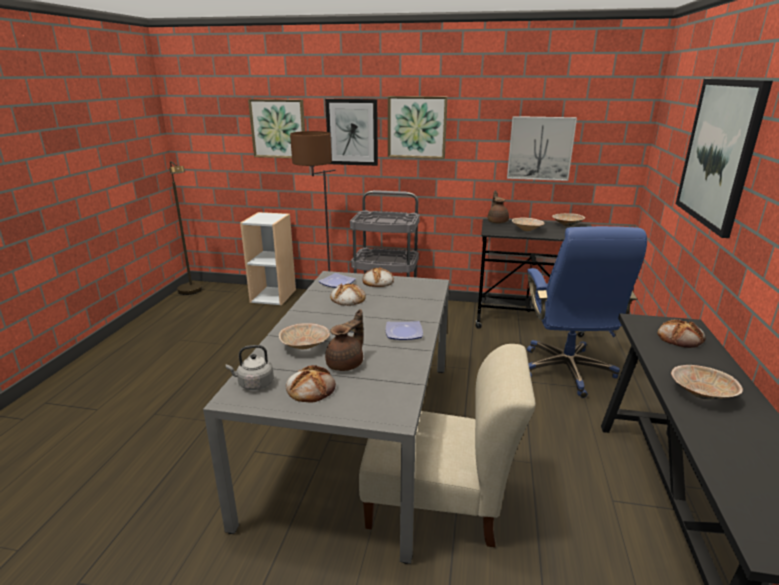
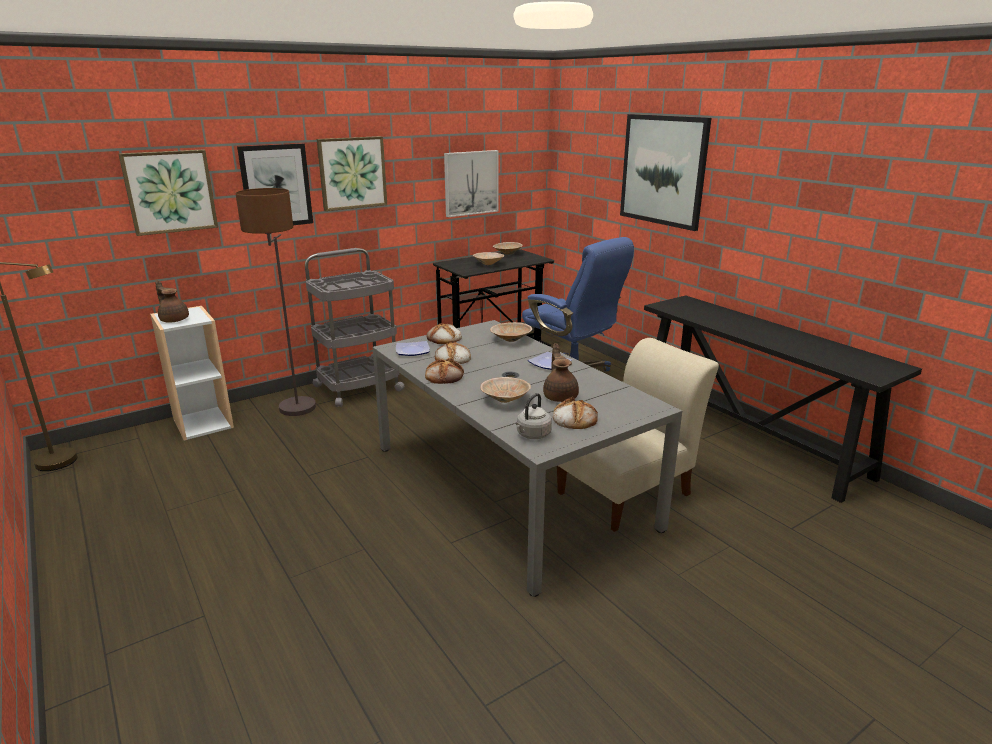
camera: 45 degrees left, 0 degrees up
(497, 221) = (450, 262): brown teapot -> brown teapot (174, 319)
(680, 338) = (696, 308): bread -> bread (445, 375)
(700, 394) = (753, 331): beige bowl -> beige bowl (510, 339)

